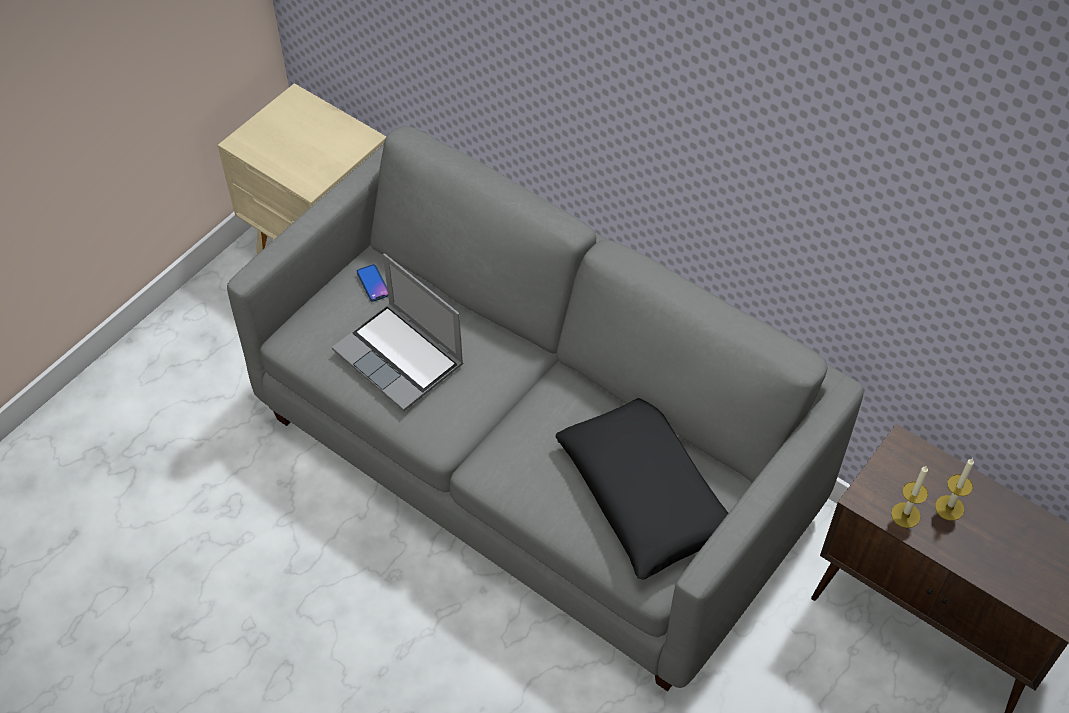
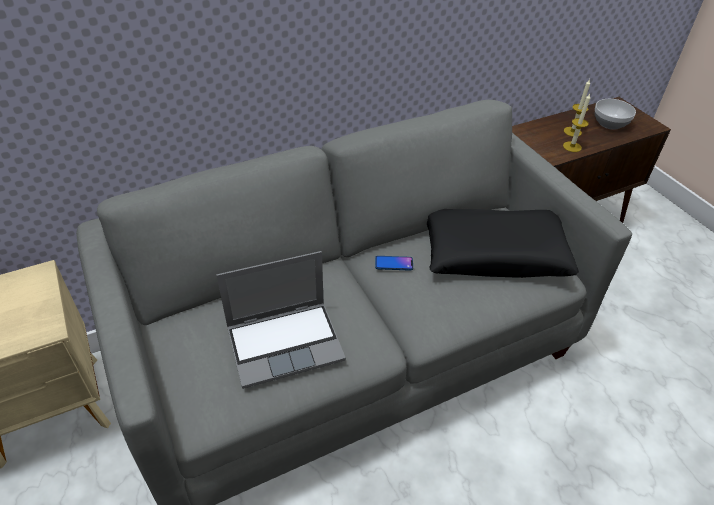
camera: 65 degrees left, 10 degrees down
(373, 283) = (191, 333): phone -> phone (394, 263)
(1014, 553) = (610, 124): none -> bowl

